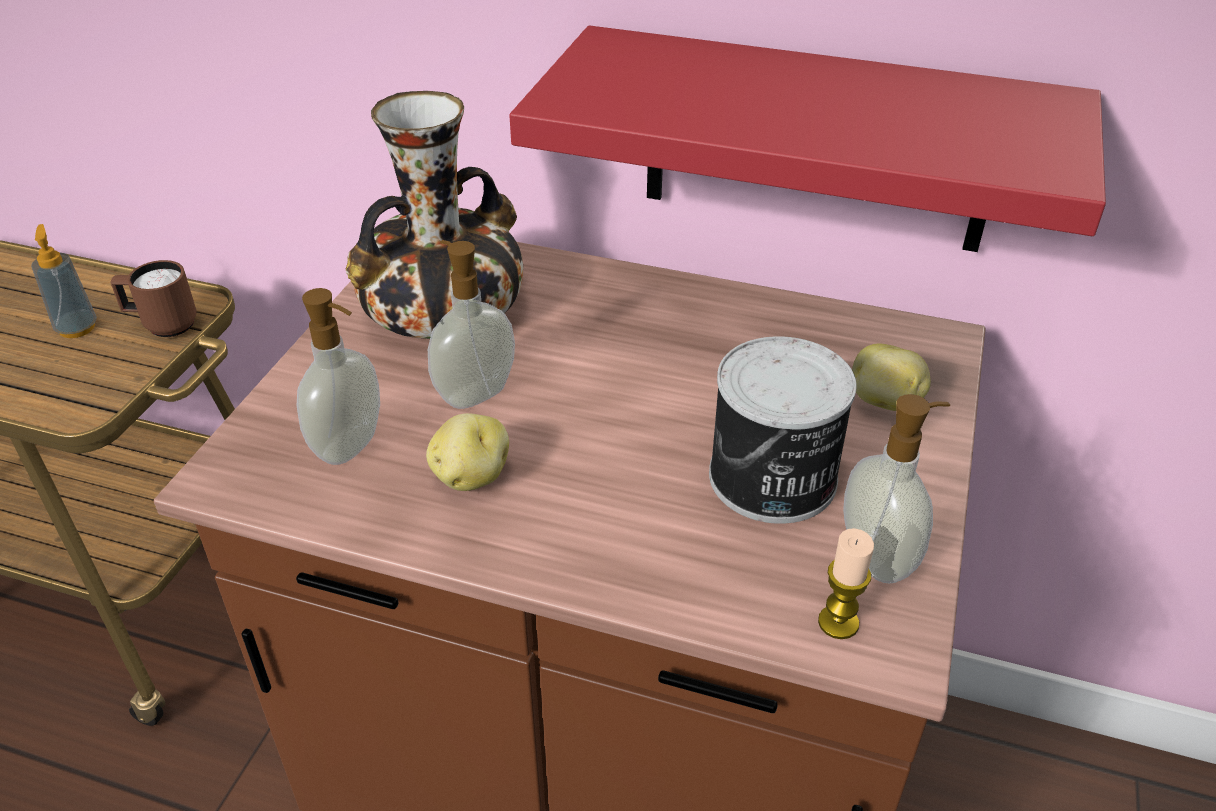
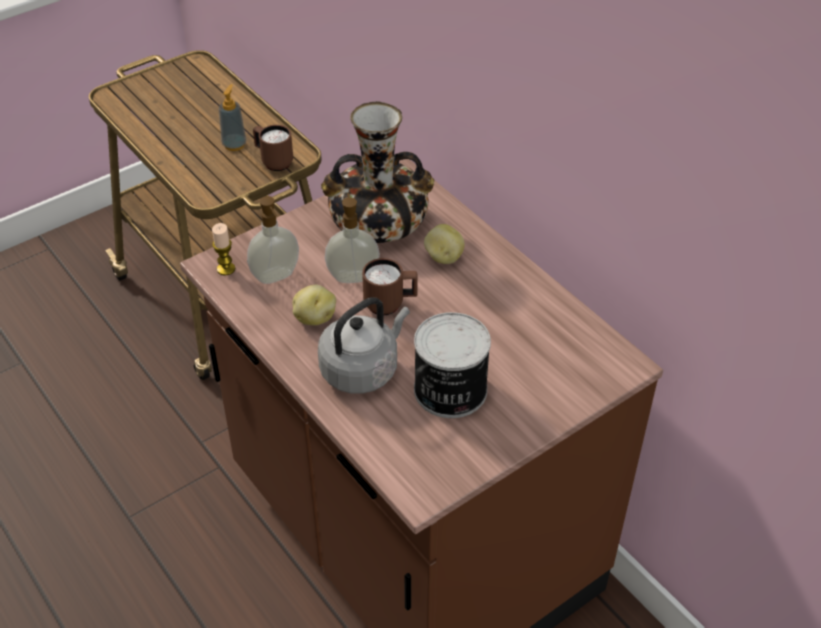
camera: 35 degrees right, 5 degrees up
(568, 405) = (390, 304): none -> brown mug
(620, 513) = (362, 369): none -> grey kettle
(818, 142) = (598, 215): red shelf -> none
(838, 622) = (407, 468): candle -> candle (226, 269)
(879, 557) = (458, 452): soap dispenser -> none
(885, 402) = (551, 382): potato -> potato (443, 257)

